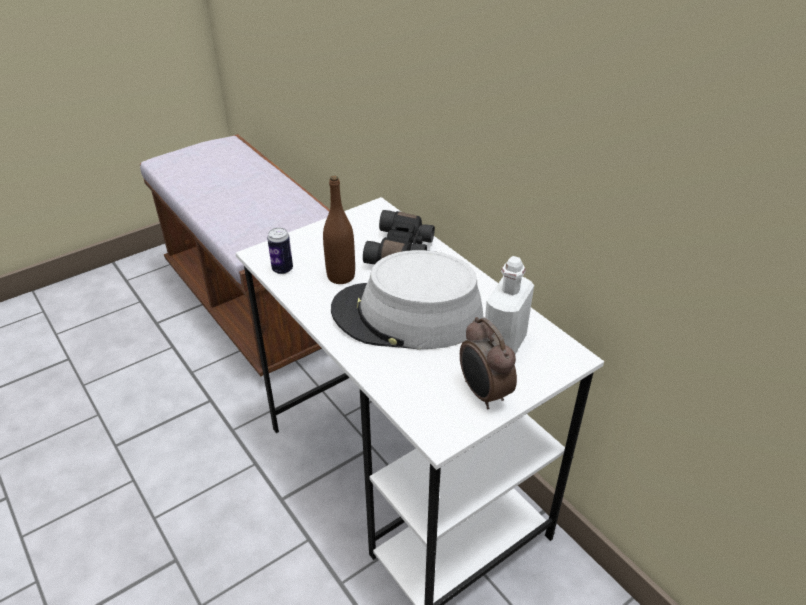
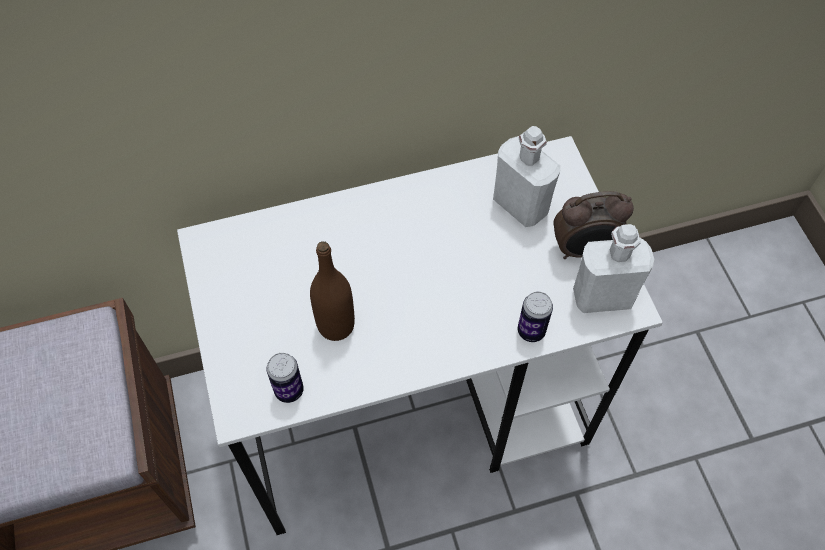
camera: 70 degrees left, 20 degrees up
(383, 376) = (531, 331): none -> can
(402, 251) = (314, 244): black binoculars -> none
(407, 315) = (440, 277): grey hat -> none
(441, 415) = (602, 297): none -> white bottle

